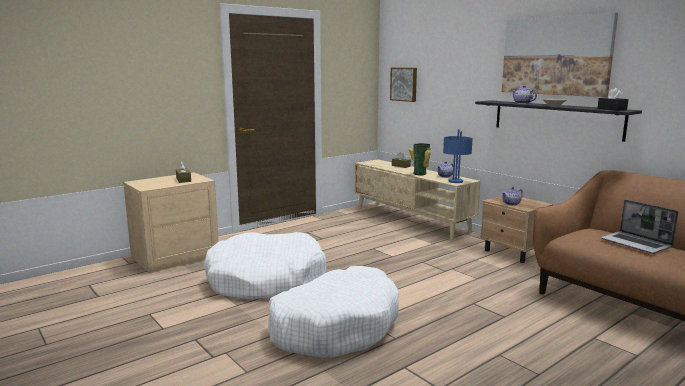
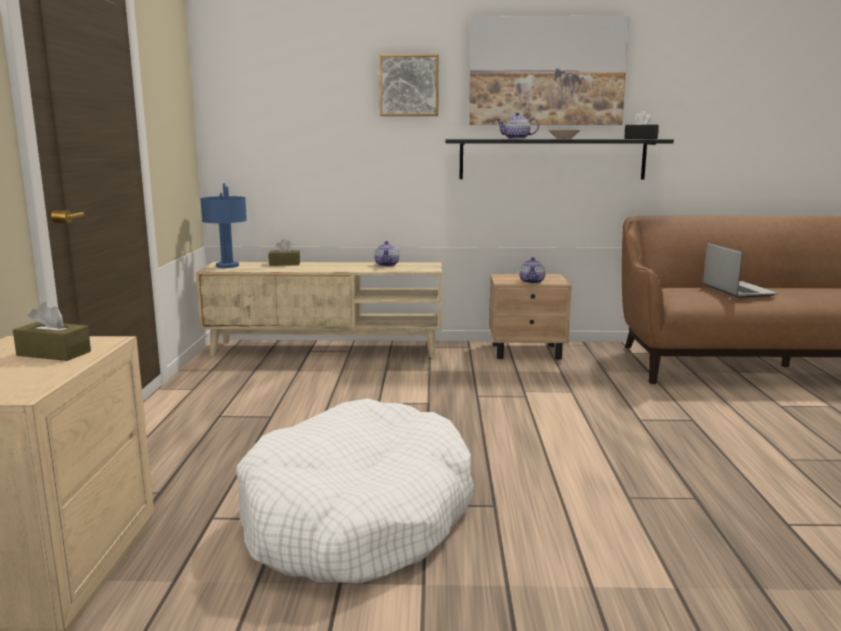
camera: 50 degrees left, 0 degrees up
(335, 326) = (615, 525): white dog bed -> none
(404, 84) = (263, 120): picture -> picture (409, 86)
(420, 173) = (347, 268): vase -> none
(455, 181) = (421, 268): blue table lamp -> blue table lamp (226, 266)
(636, 244) = (737, 290): laptop -> laptop turned 105 degrees counterclockwise

